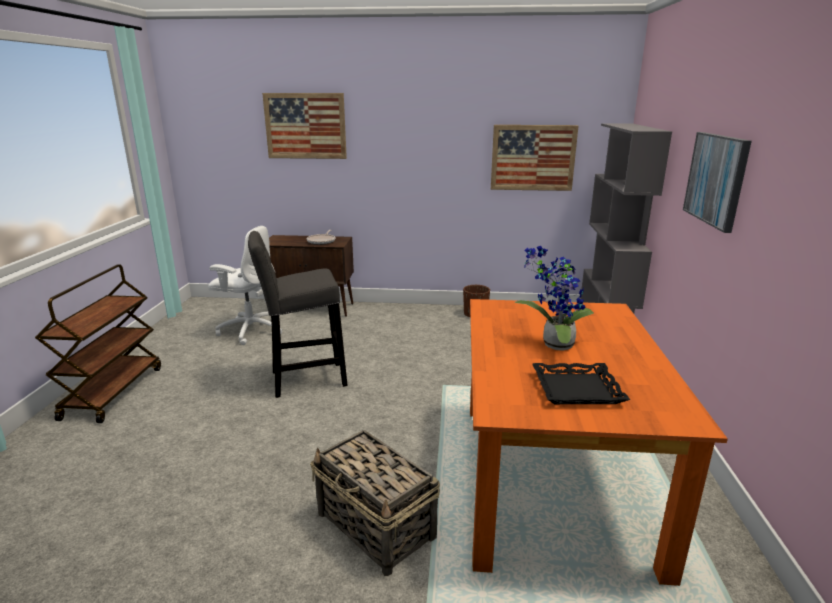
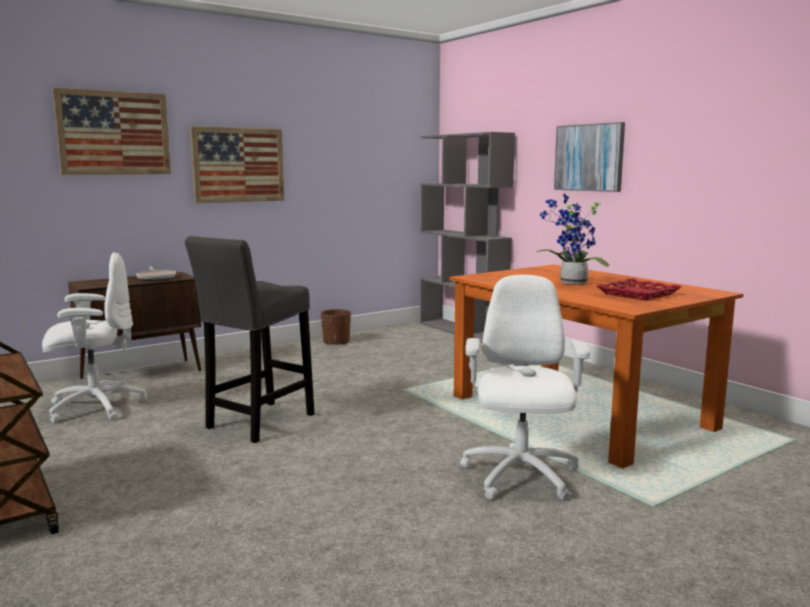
camera: 40 degrees left, 10 degrees down
(376, 526) = (520, 477): basket -> white office chair
(533, 158) = (365, 170): picture -> picture (238, 165)
(577, 389) = (637, 294): black tray -> red tray

